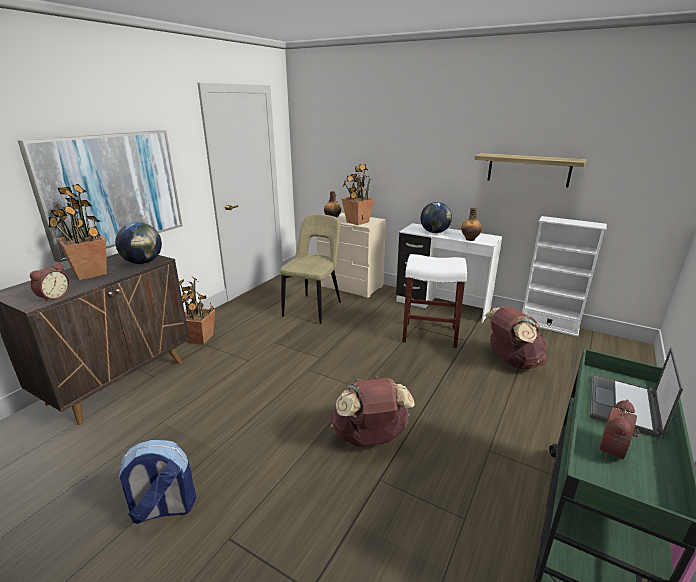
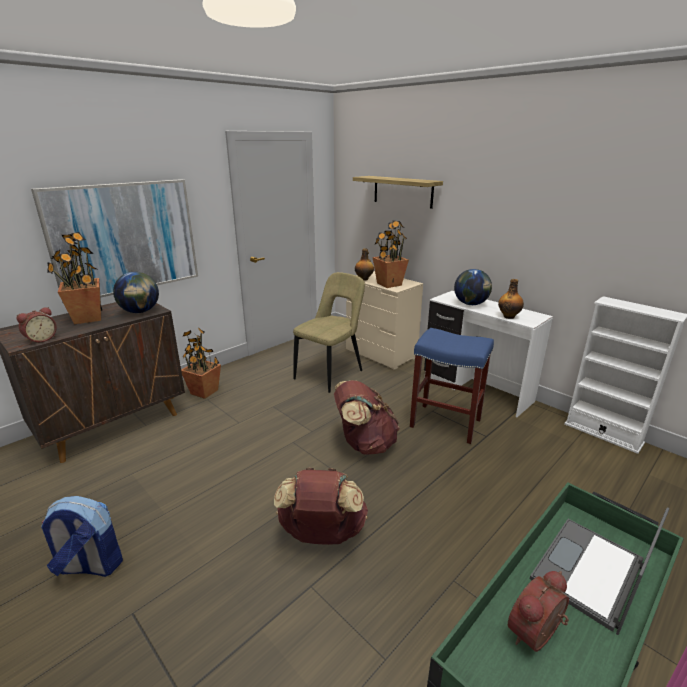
camera: 15 degrees right, 0 degrees up
(429, 335) = (444, 423): white stool -> blue stool
(512, 362) = (533, 472): brown backpack -> brown backpack (364, 444)
(528, 169) = (589, 237): shelf -> shelf (402, 191)

